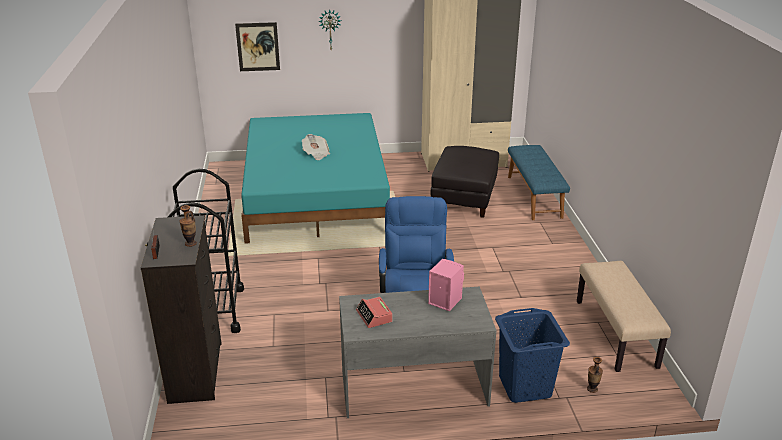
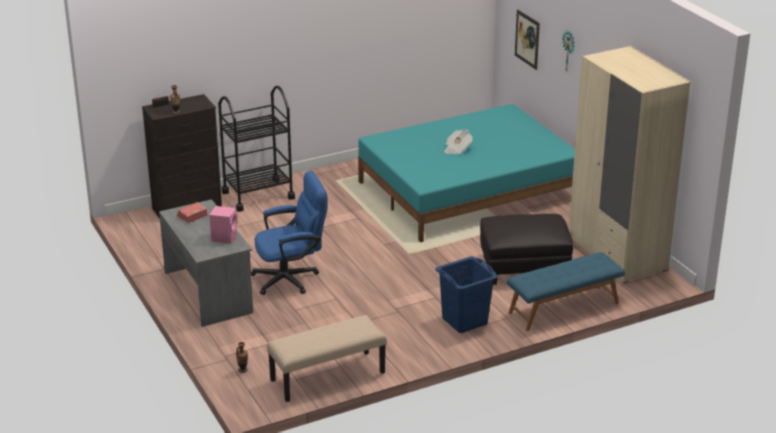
camera: 70 degrees right, 0 degrees up
(524, 387) = (231, 339): blue laundry basket -> blue laundry basket (464, 321)

